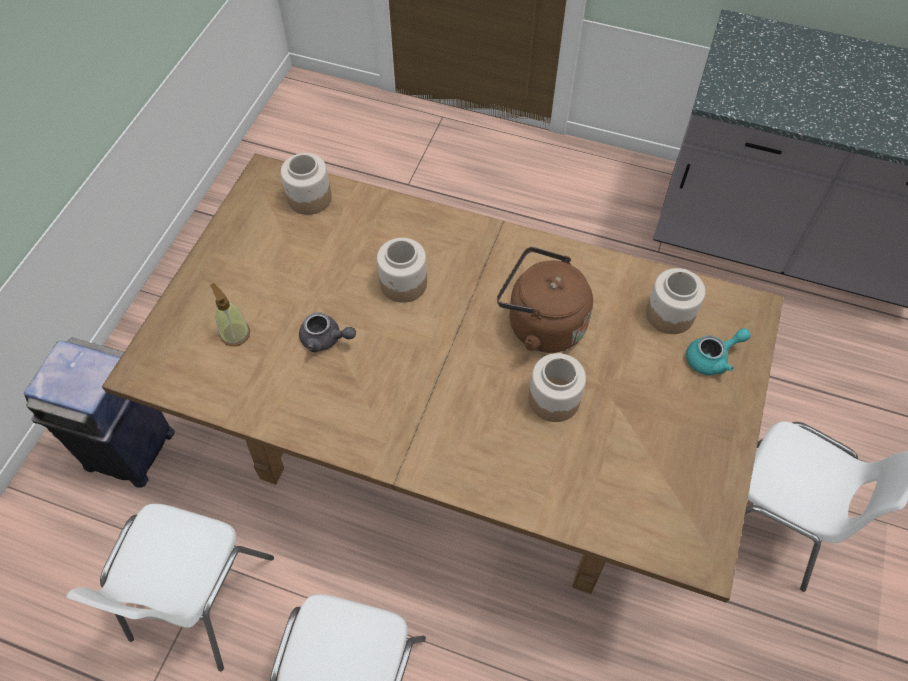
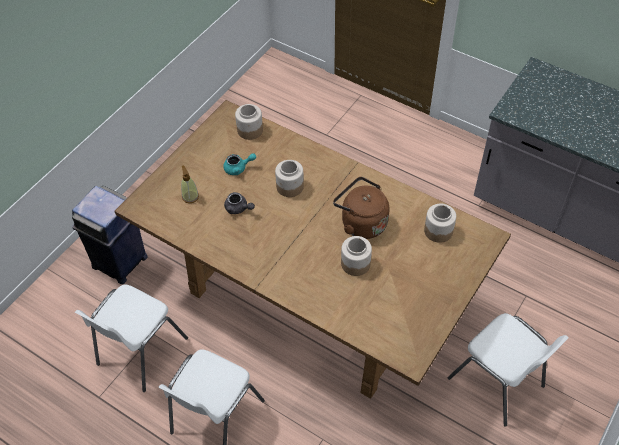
camera: 15 degrees right, 5 degrees down
(712, 358) = (454, 259): turquoise teapot -> turquoise teapot (238, 168)

